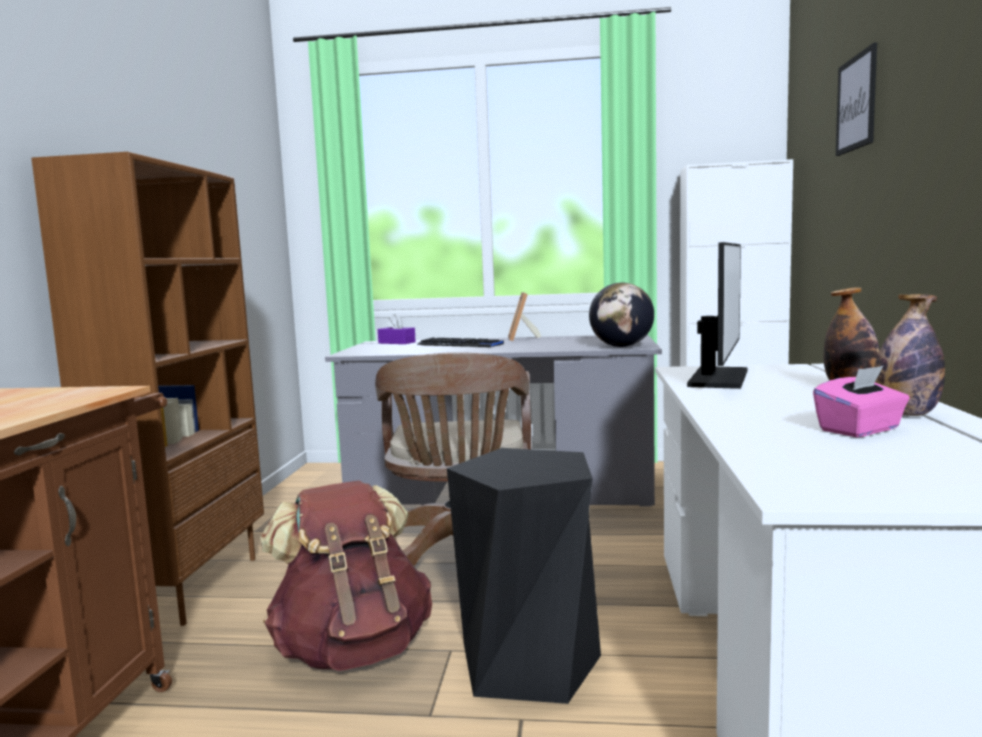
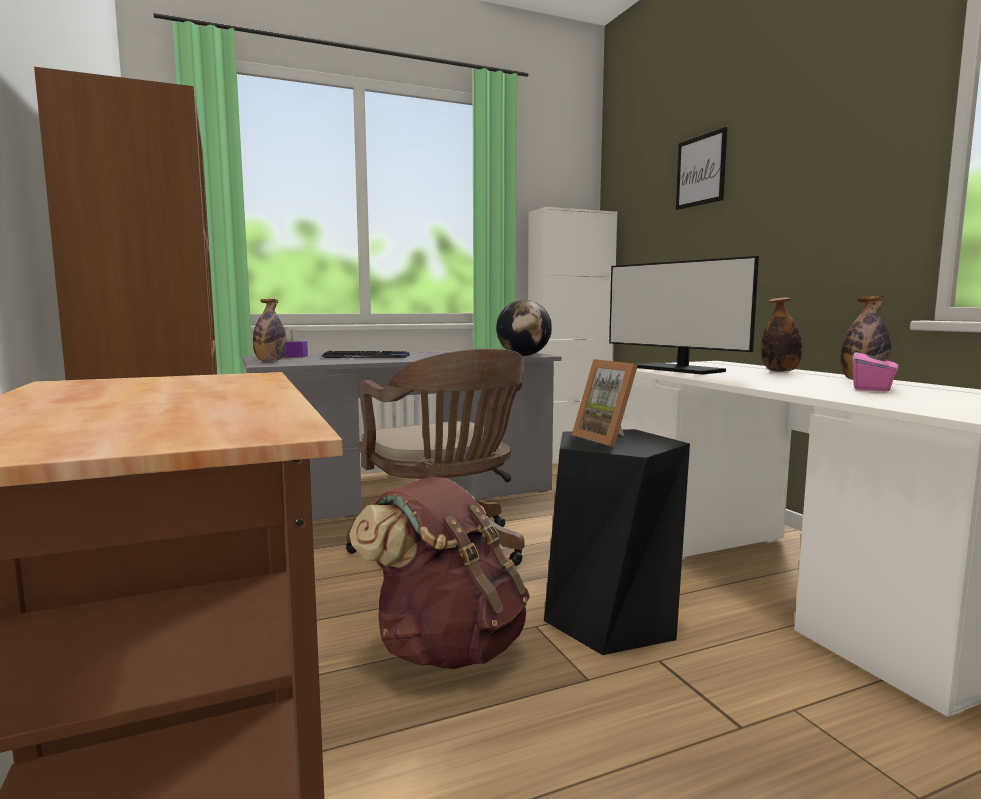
camera: 30 degrees left, 0 degrees up
(364, 349) = (270, 361): none -> bottle
(523, 338) = (411, 352): picture frame -> picture frame (608, 439)
(718, 378) = (677, 369): monitor -> monitor turned 150 degrees clockwise

